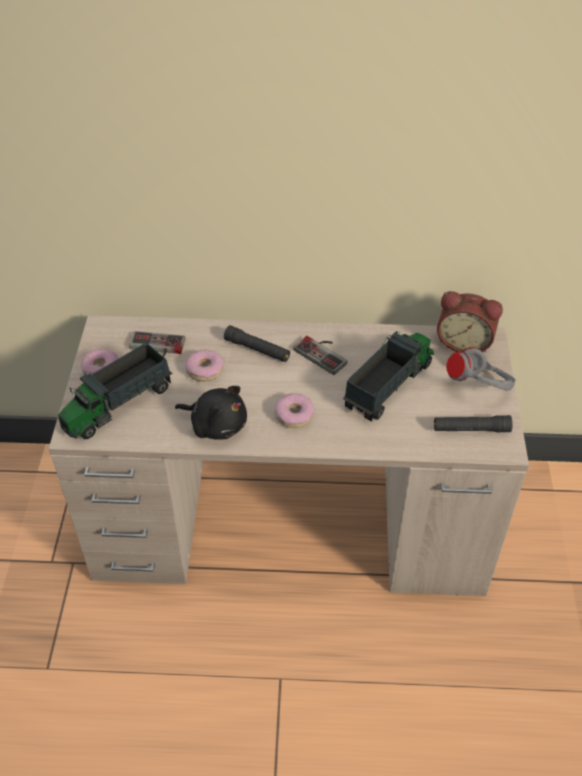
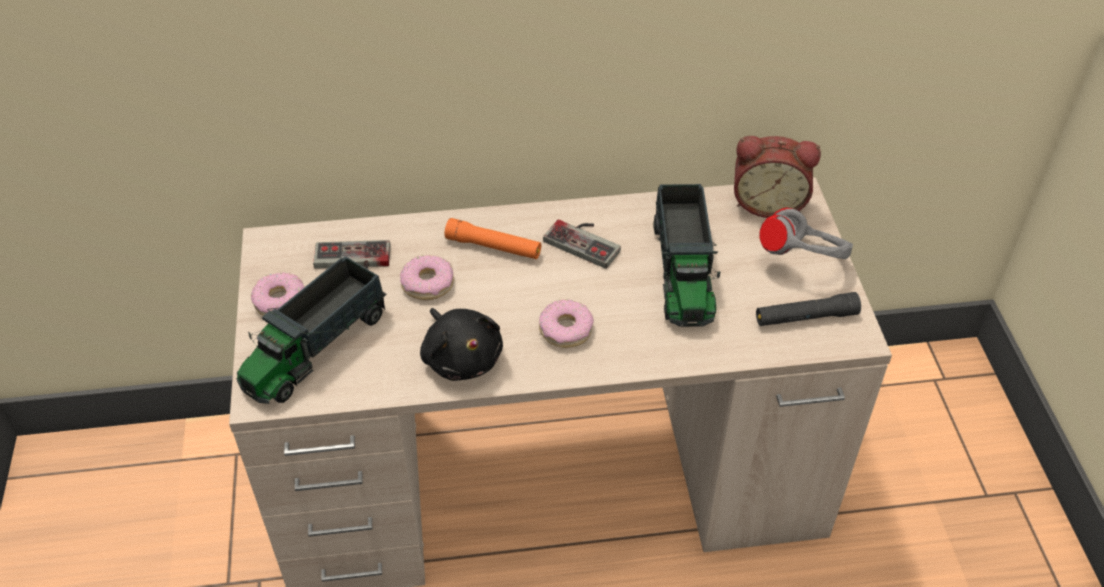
camera: 10 degrees left, 0 degrees up
(216, 424) = (461, 357): black plush toy -> black plush toy turned 45 degrees clockwise
(257, 349) = (493, 247): black flashlight -> orange flashlight
(389, 384) = (683, 272): toy truck -> toy truck turned 150 degrees clockwise

